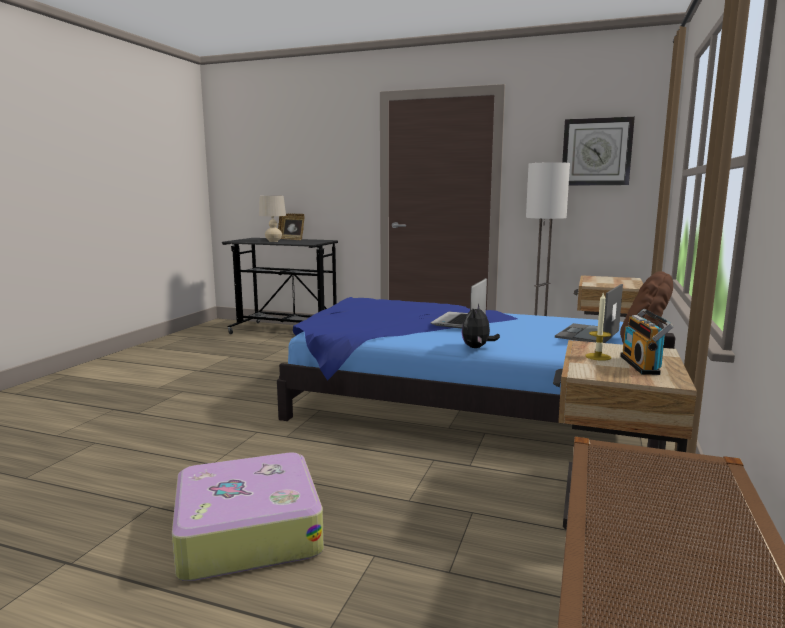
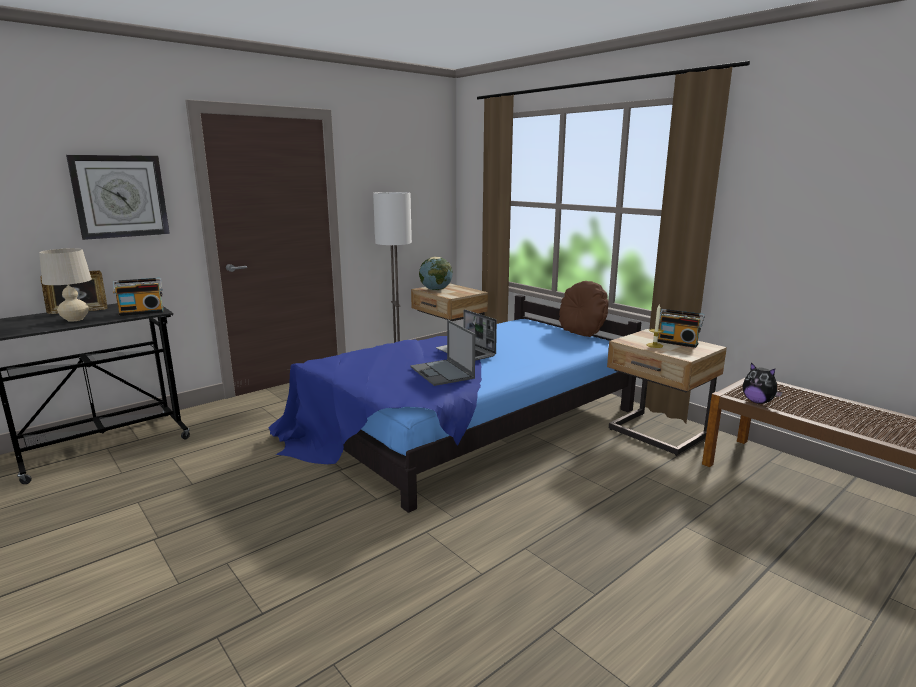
camera: 60 degrees left, 5 degrees up
(247, 531) = (628, 575): suitcase -> none
(304, 243) = (142, 312): none -> radio
(477, 347) = (541, 367): plush toy -> plush toy (758, 402)
(587, 334) = (542, 335): laptop -> laptop (442, 373)
(596, 152) = (409, 180): wall clock -> wall clock (120, 196)
(600, 279) = (436, 289): none -> globe

